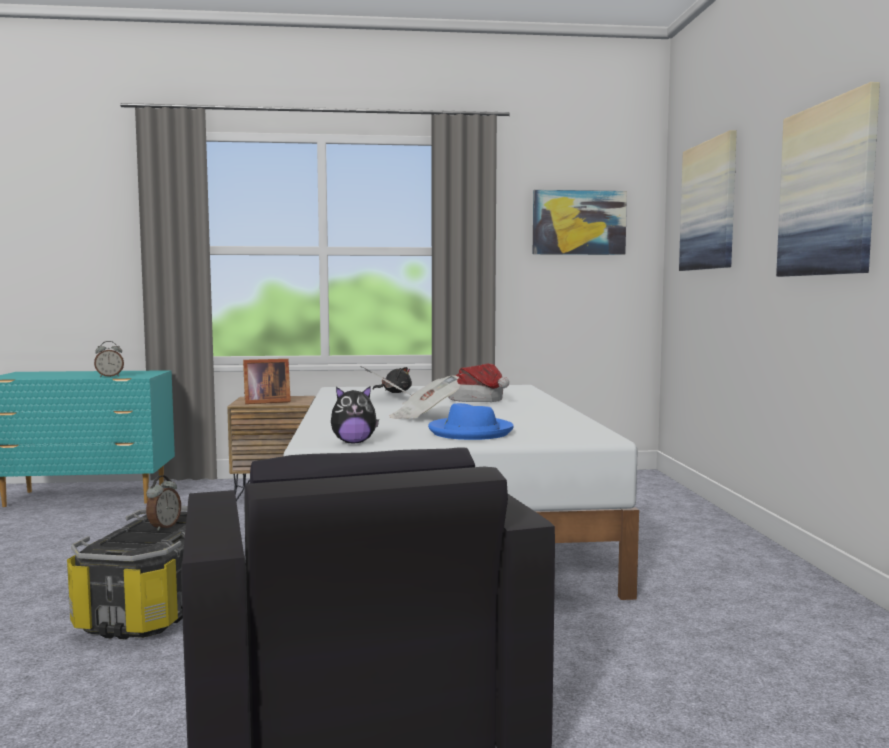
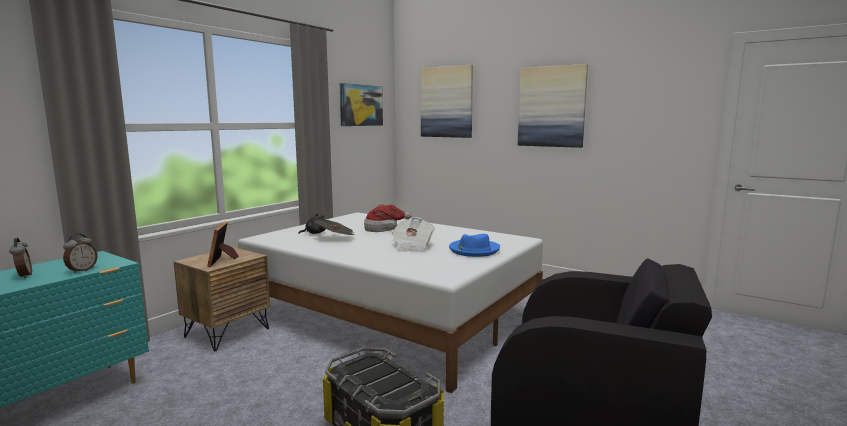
camera: 50 degrees left, 5 degrees up
(163, 527) = (377, 372): alarm clock -> alarm clock (23, 276)
(265, 402) = (223, 261): picture frame -> picture frame turned 150 degrees clockwise
(354, 442) = (461, 272): plush toy -> none

